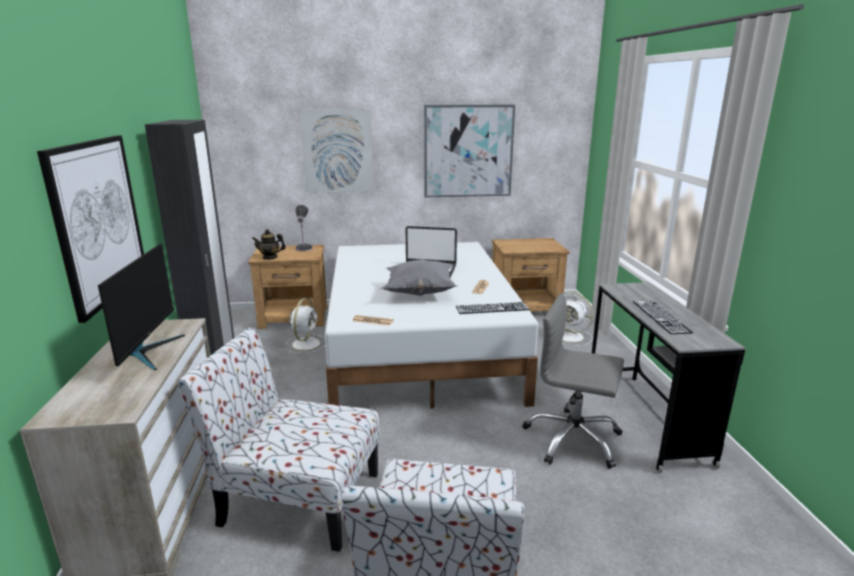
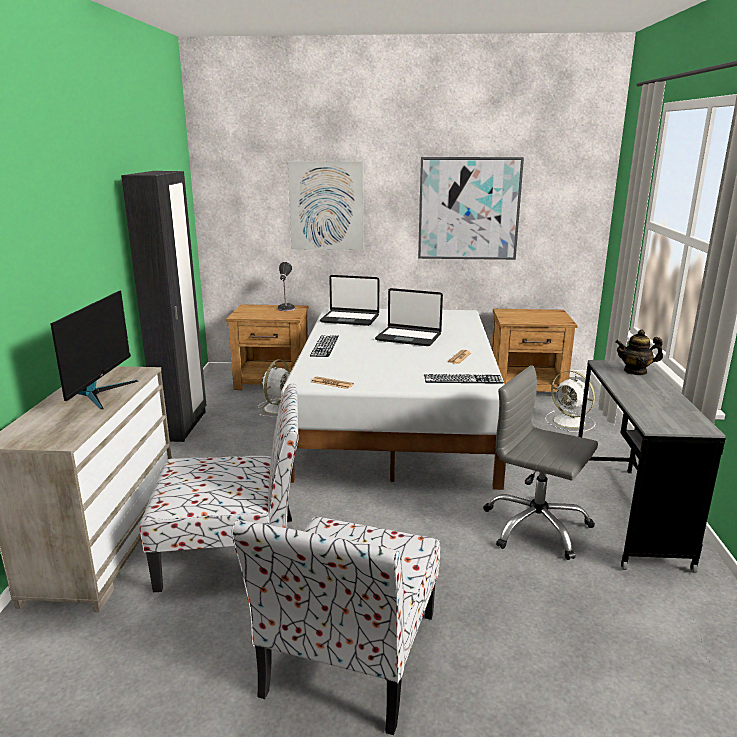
camera: 10 degrees right, 0 degrees up
(98, 221) = (67, 267): picture -> none
(270, 257) = (249, 315): teapot -> teapot (635, 371)
(297, 498) = (233, 552): chair -> chair turned 150 degrees clockwise
(367, 255) = (350, 319): none -> laptop
(419, 293) = (390, 359): grey pillow -> none
(661, 316) = (642, 397): keyboard -> keyboard (324, 346)

